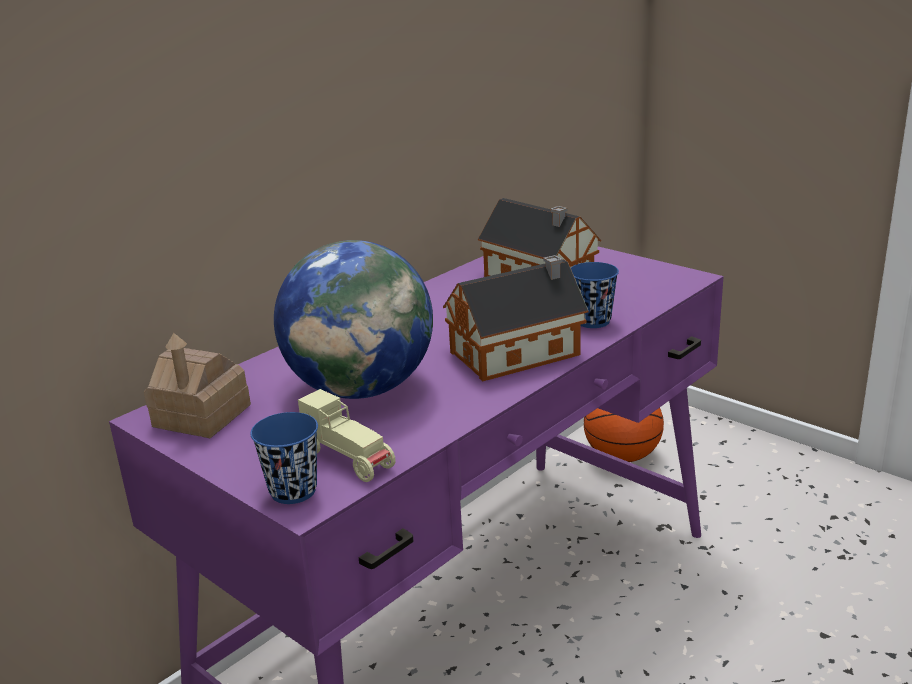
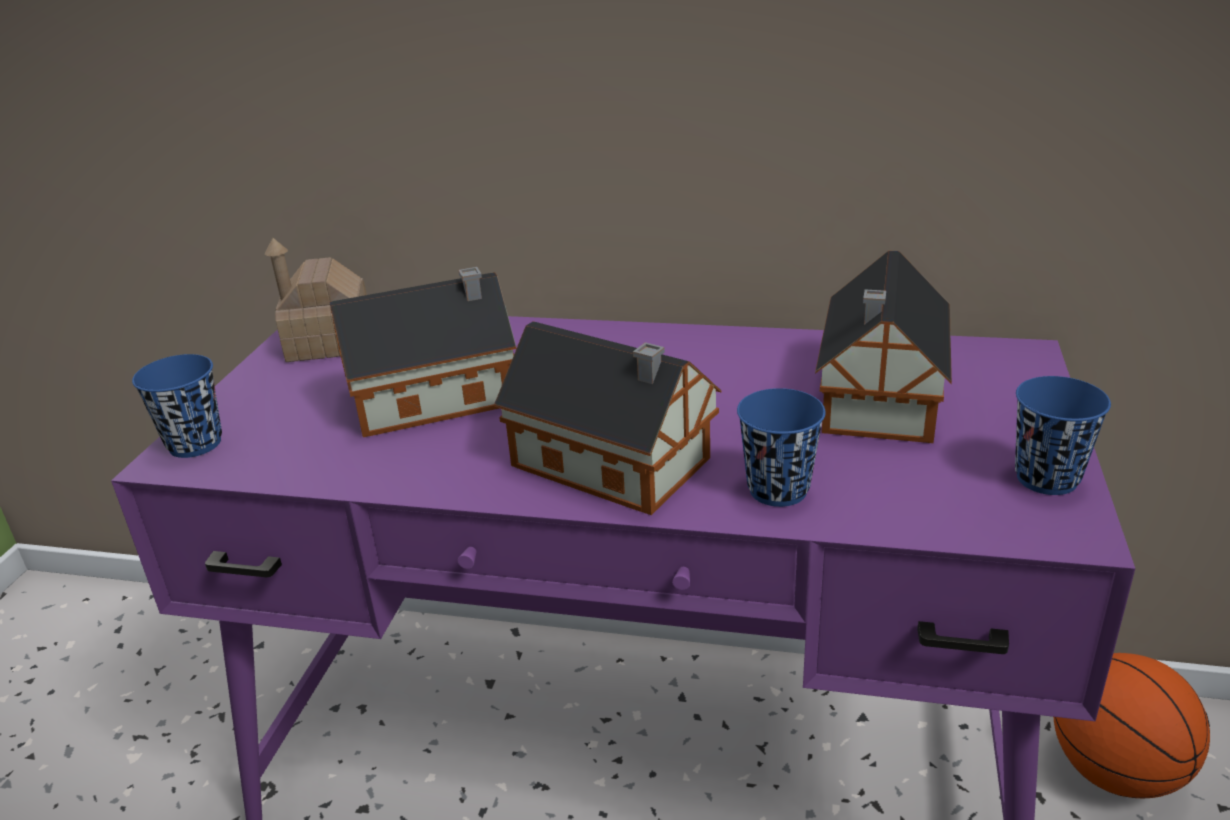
camera: 60 degrees right, 5 degrees up
(349, 459) = (270, 450): beige toy car -> none
(361, 389) = (439, 397): globe -> toy house
(648, 269) = (1047, 478): none -> blue cup

